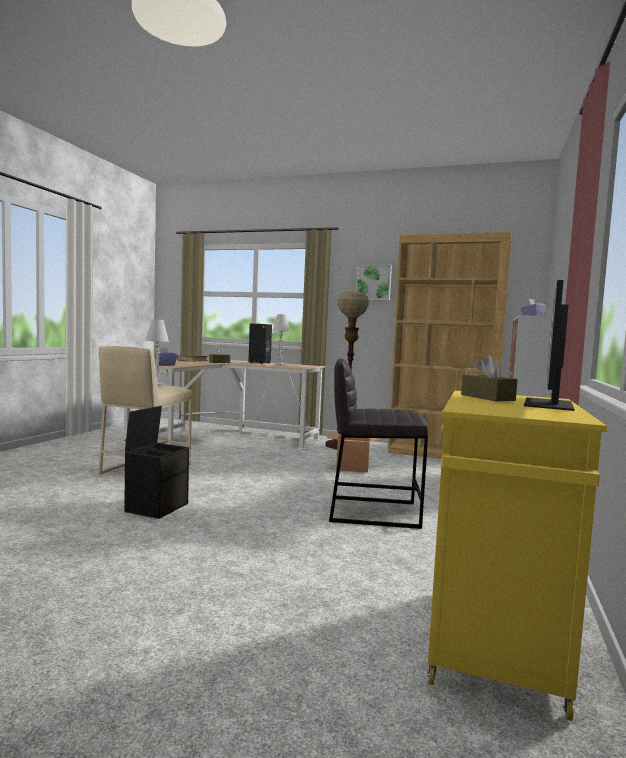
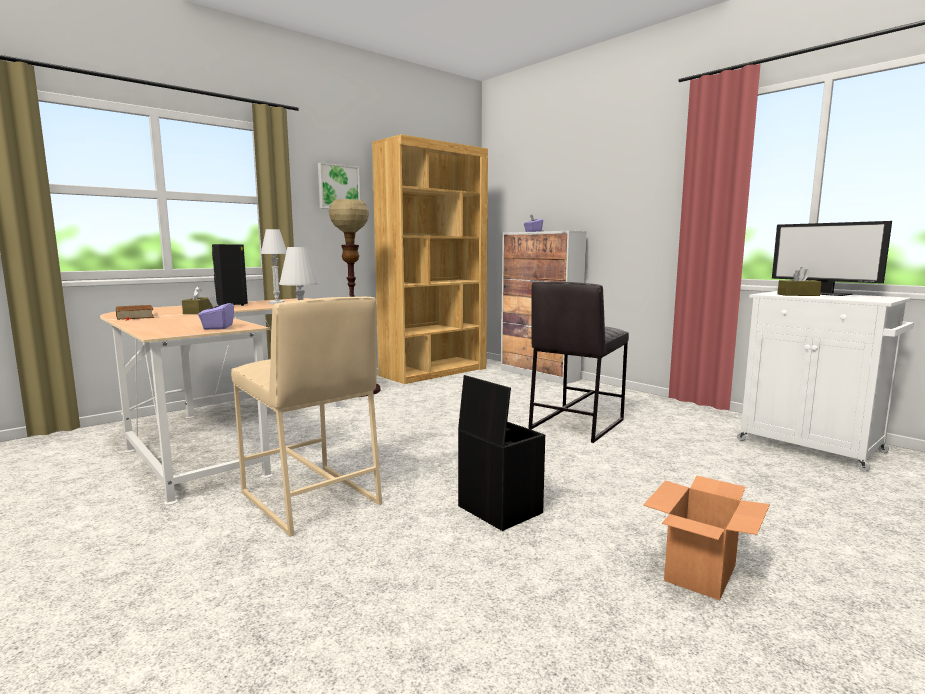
camera: 60 degrees left, 5 degrees up
(352, 468) = (442, 405): cardboard box -> cardboard box (700, 573)
(495, 645) = (813, 447): yellow cabinet -> white cabinet

